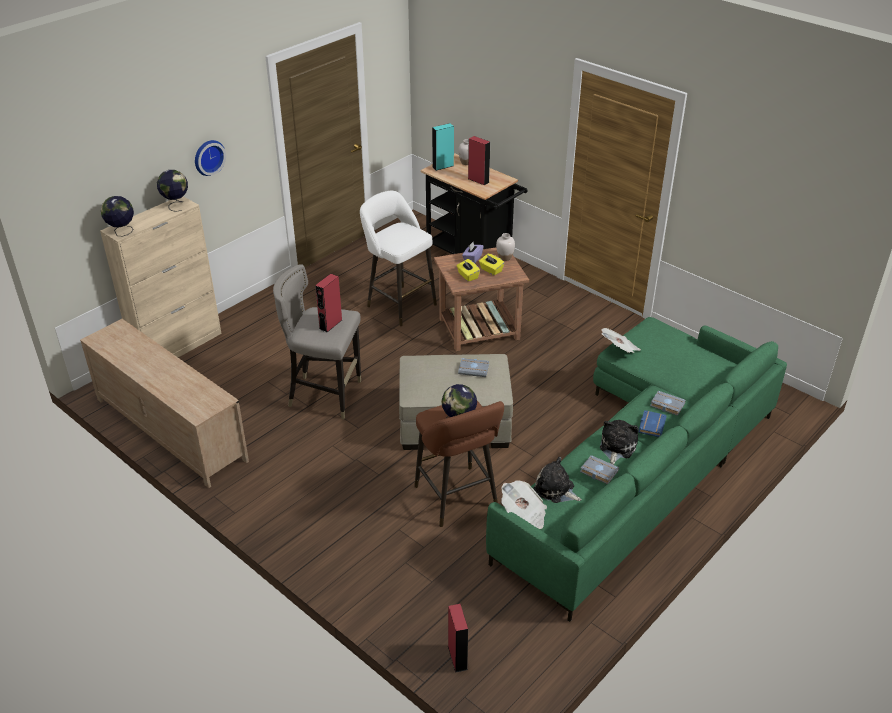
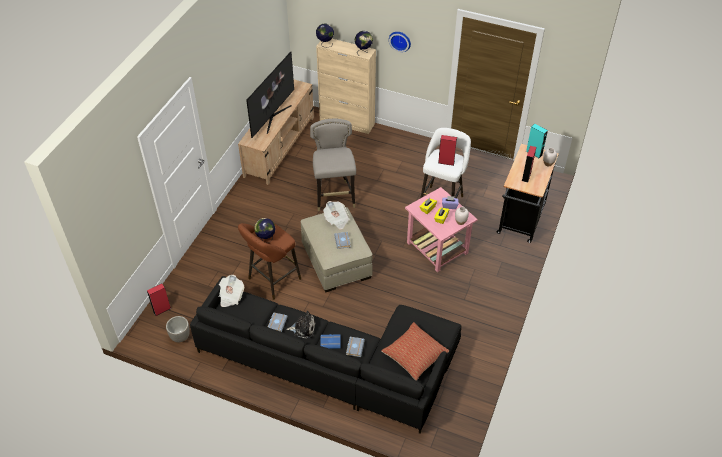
camera: 70 degrees right, 10 degrees up
(164, 374) = (272, 117): none -> television
(330, 324) = (334, 161): red speaker -> red speaker (446, 162)
(480, 328) = (437, 248): brown side table -> pink side table
(529, 641) = (180, 337): none -> planter
(555, 490) = (255, 306): plush toy -> none
(619, 349) = (405, 312): newspaper -> newspaper (336, 220)
(639, 466) = (335, 363): green sofa -> black sofa
(692, 359) = (414, 355): none -> pillow

